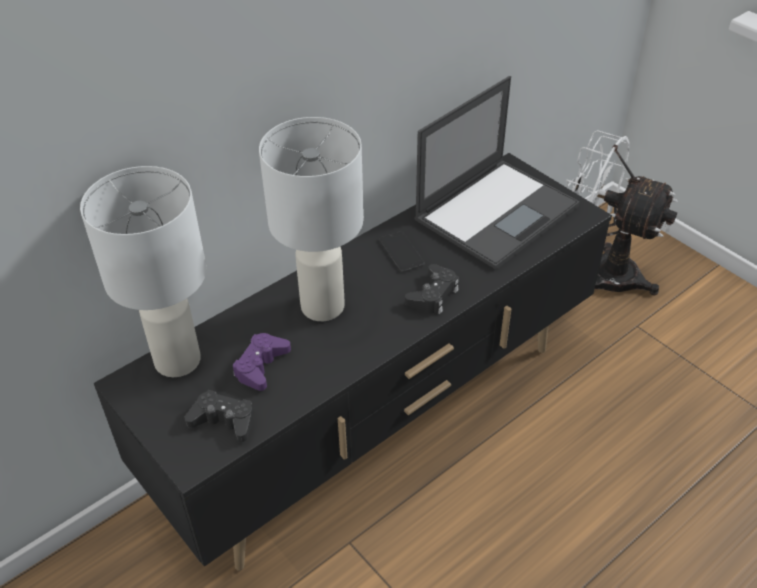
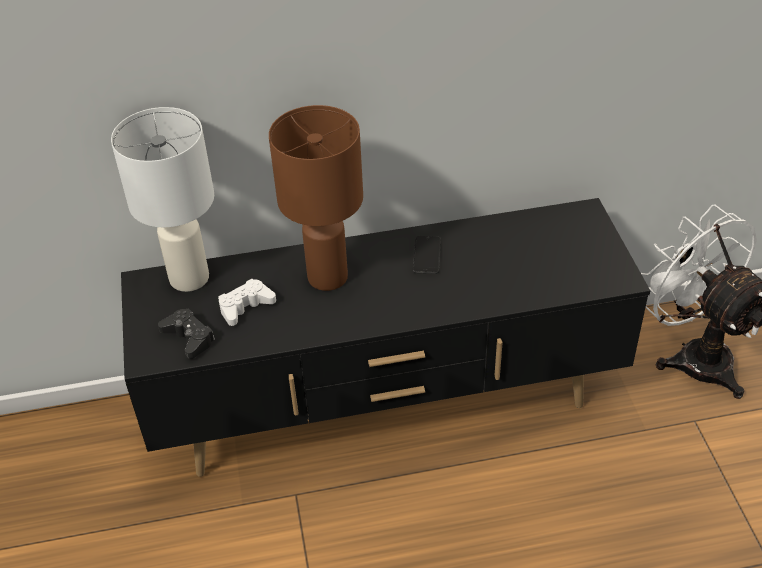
camera: 30 degrees right, 0 degrees up
(261, 366) = (245, 306): purple game controller -> white game controller
(321, 306) = (326, 276): white table lamp -> brown table lamp
(433, 295) = (425, 302): black game controller -> none
(497, 212) = (541, 249): laptop -> none

